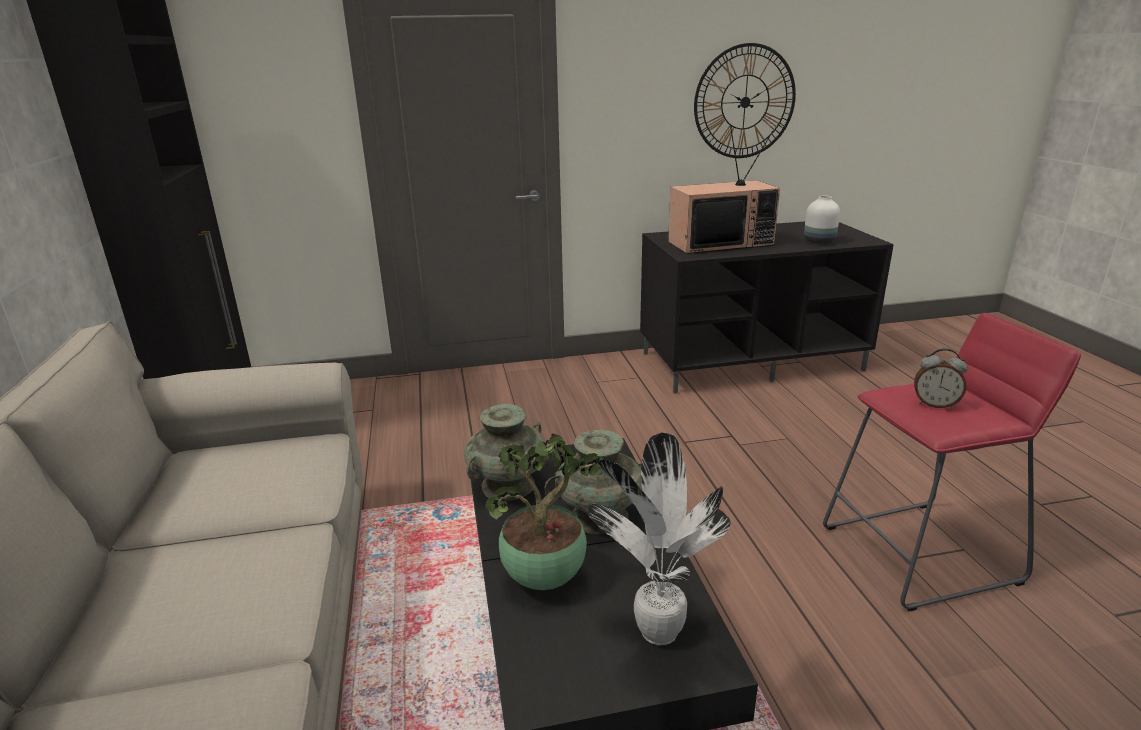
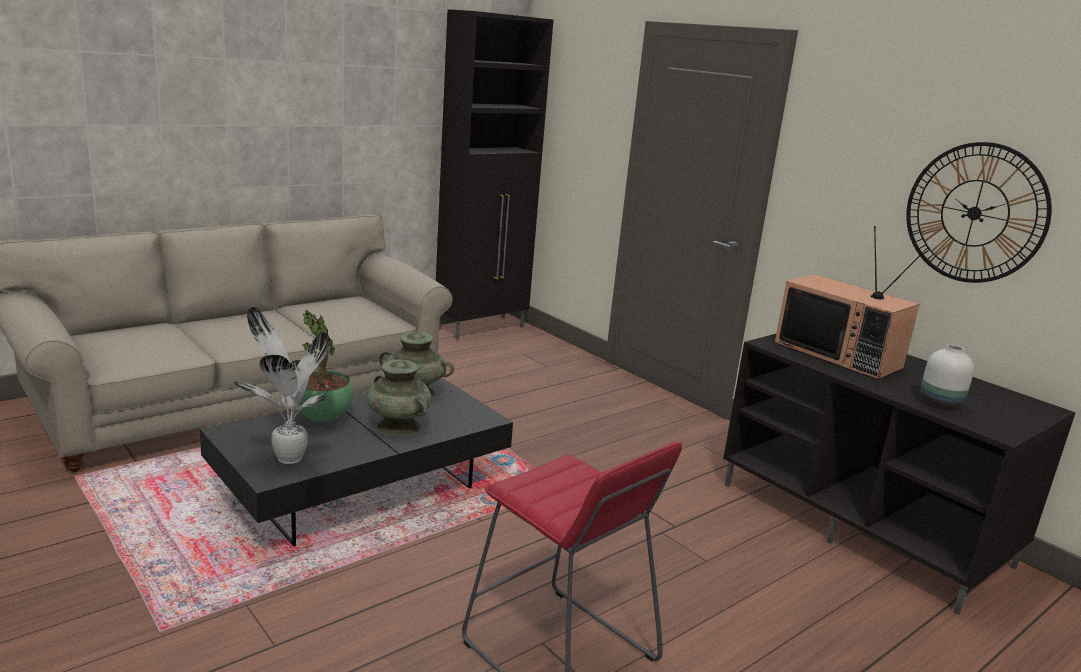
camera: 60 degrees right, 5 degrees down
(934, 404) = (565, 483): alarm clock -> none

